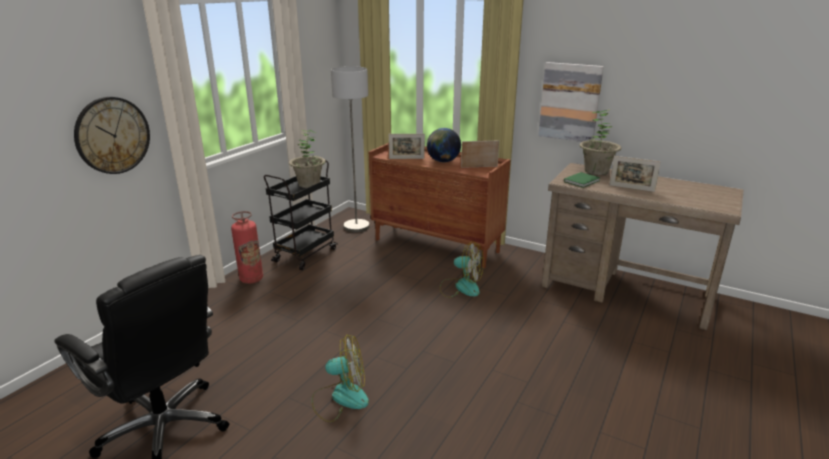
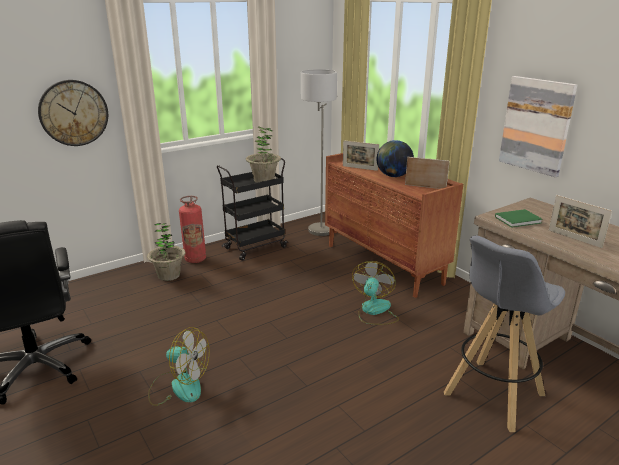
camera: 25 degrees right, 0 degrees up
(461, 287) = (374, 311): fan -> fan turned 120 degrees counterclockwise
(595, 327) = (491, 395): none -> grey stool
(596, 171) = (551, 211): potted plant -> potted plant (169, 275)

